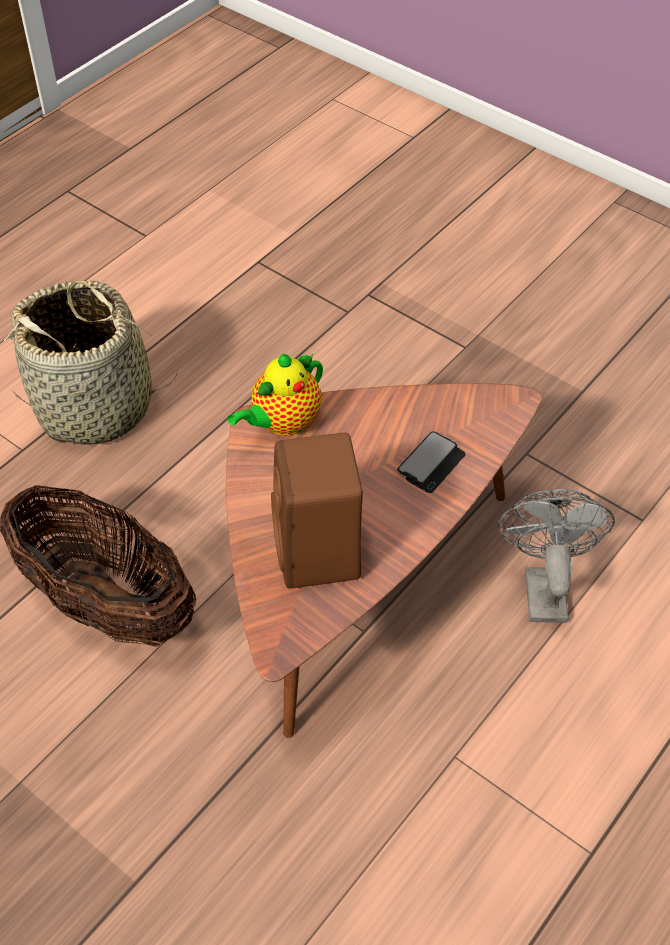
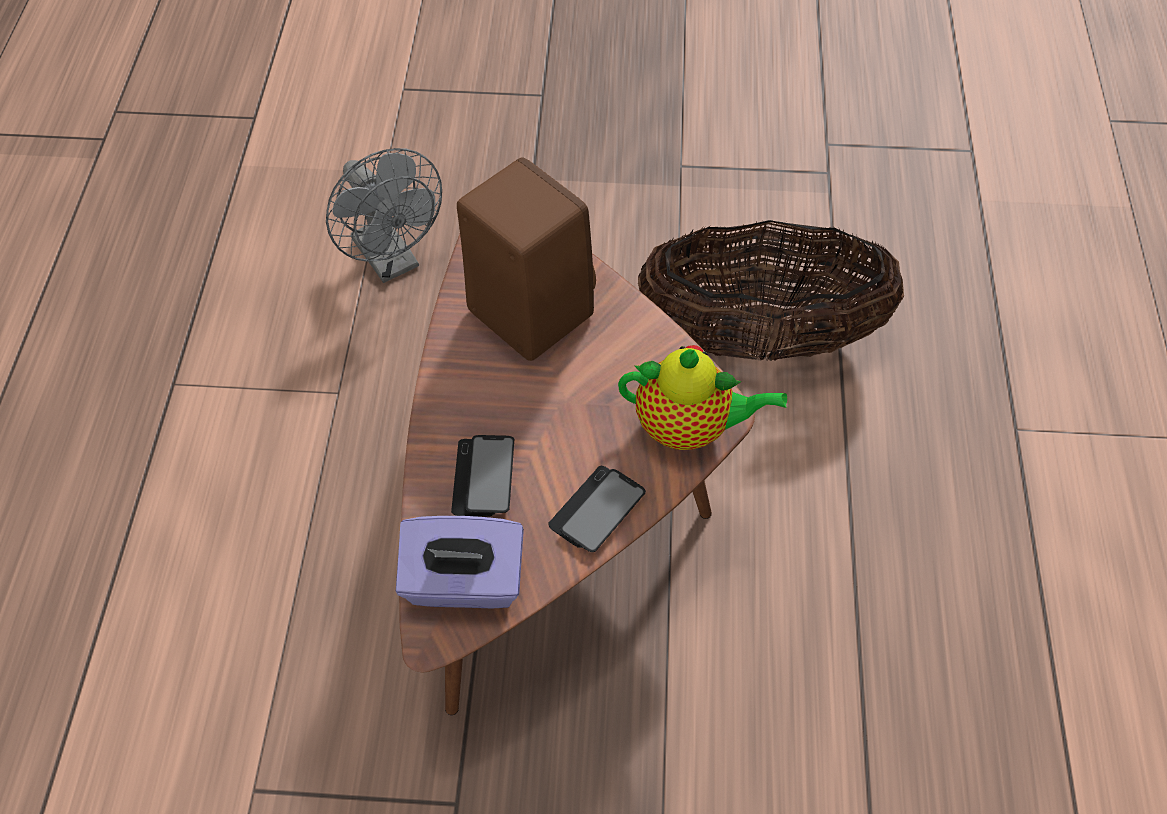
camera: 145 degrees right, 5 degrees up
(96, 407) = (1009, 527): basket -> none
(283, 423) = (689, 428): teapot -> teapot turned 90 degrees clockwise
(377, 410) = (597, 510): none -> phone
(483, 415) = (463, 583): none -> purple tissue box
(543, 586) = (338, 616): grey fan -> grey fan (392, 261)

